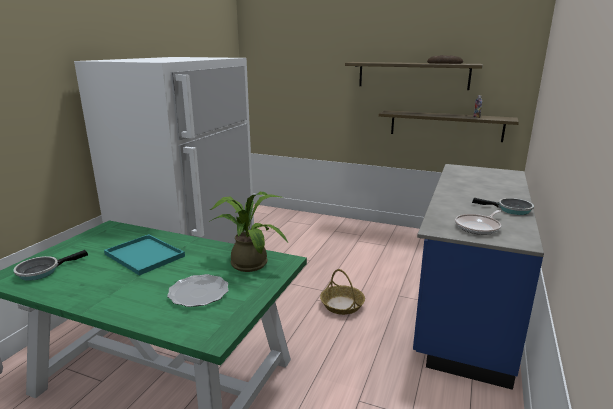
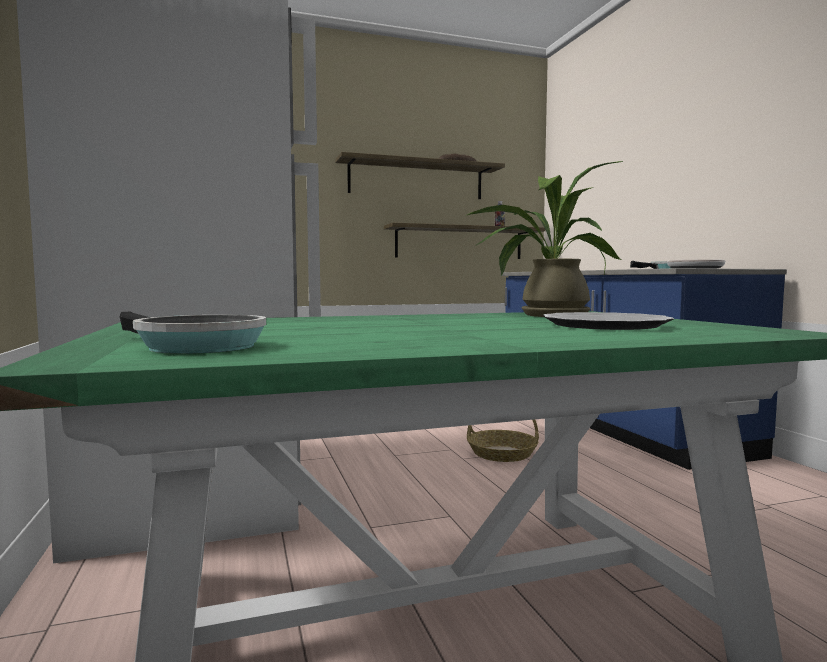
camera: 40 degrees left, 15 degrees down
(42, 271) = (194, 346): frying pan -> frying pan turned 60 degrees counterclockwise
(143, 255) = (365, 324): turquoise tray -> none

